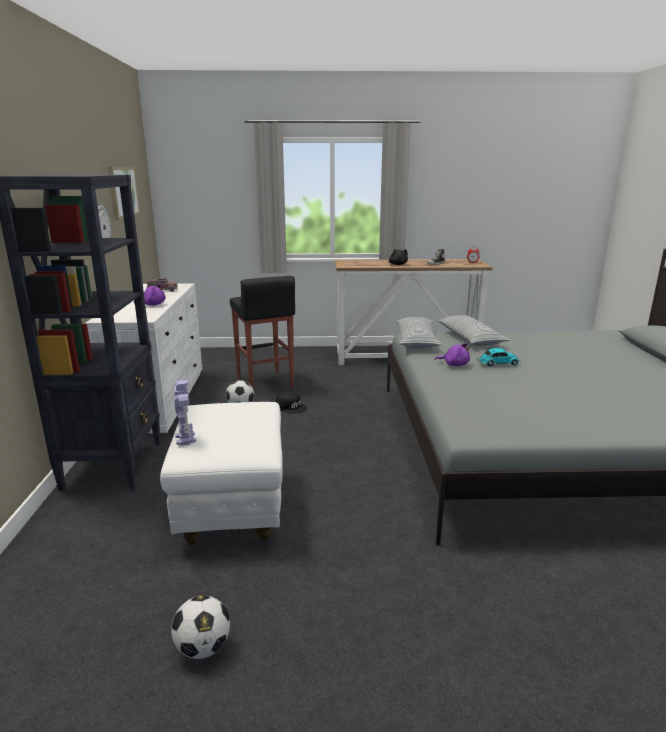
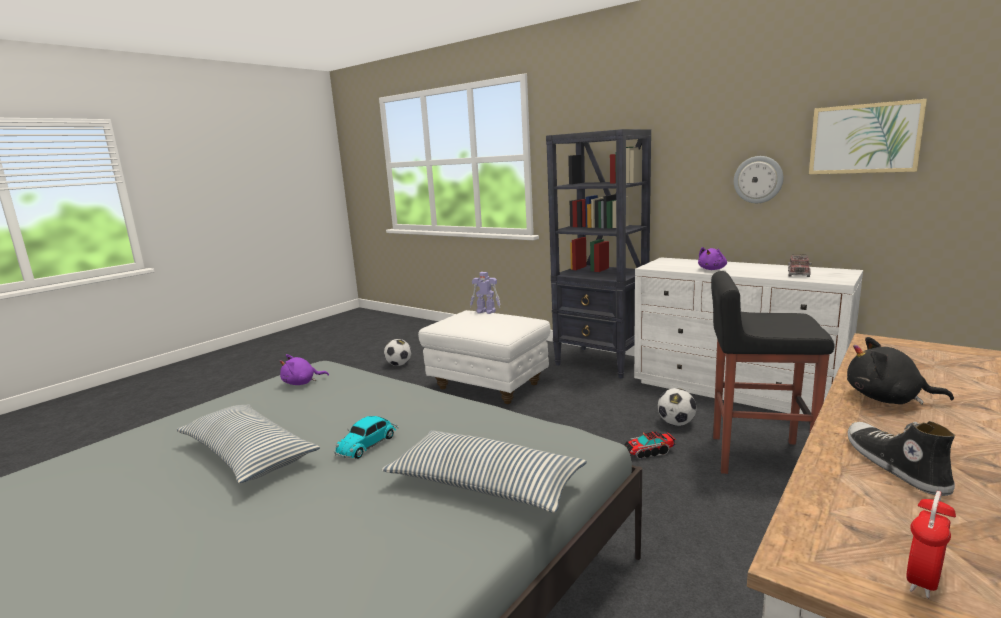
camera: 130 degrees right, 5 degrees down
(291, 407) = (648, 452): black cap -> toy truck
(416, 341) = (545, 433): pillow -> pillow (248, 455)
(454, 364) = (421, 416): purple plush toy -> purple plush toy (302, 383)

